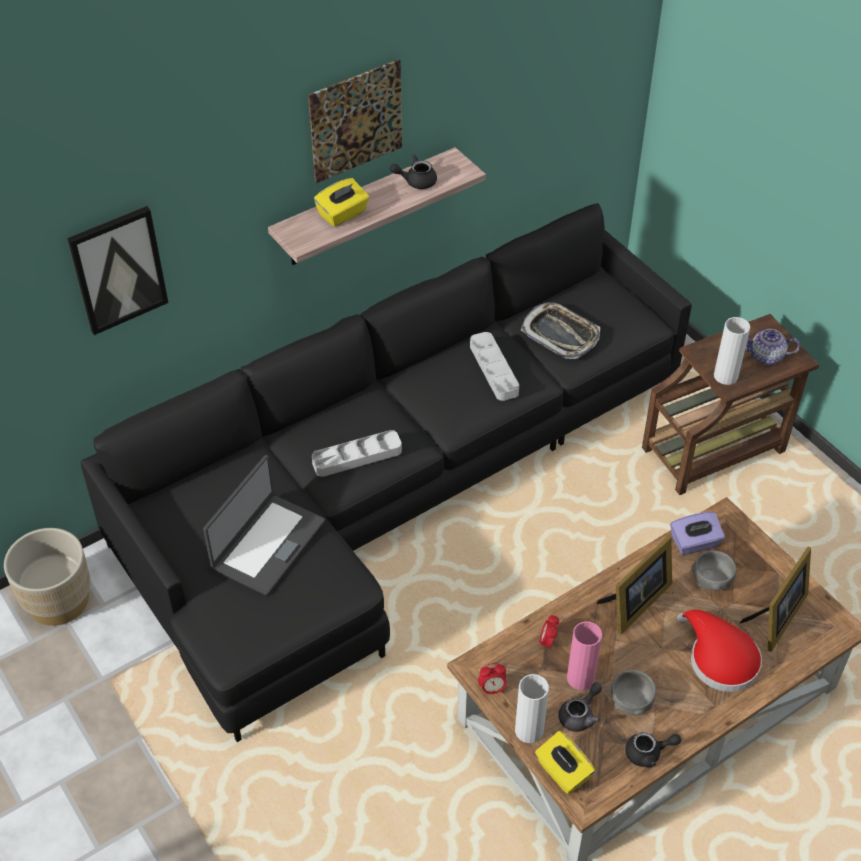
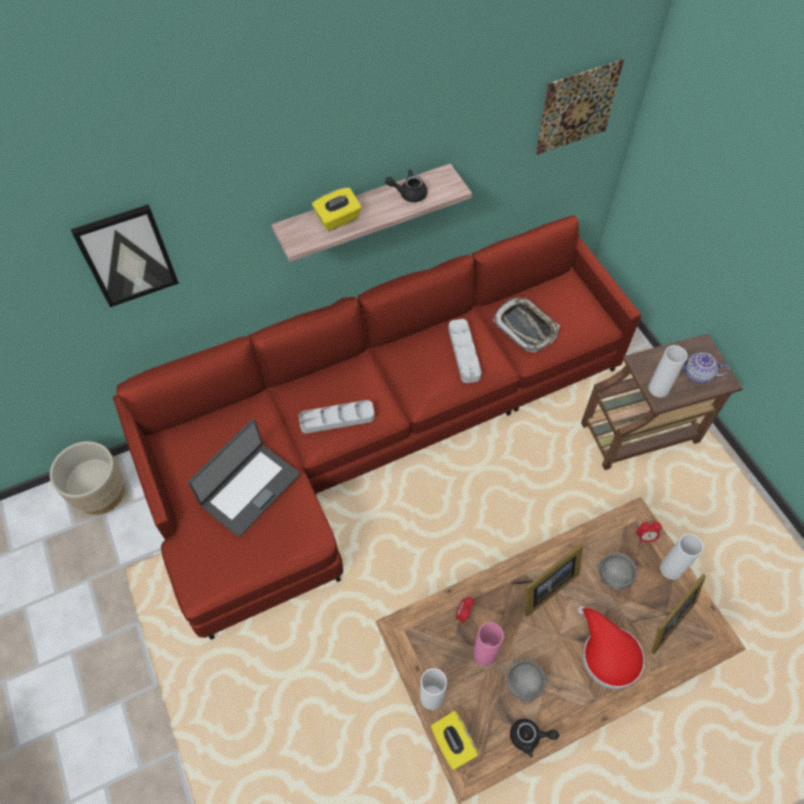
camera: 10 degrees right, 10 degrees up
(356, 121) = (354, 137): picture -> picture (577, 107)
(388, 492) = (370, 434): black sofa -> red sofa
(492, 689) = (408, 652): alarm clock -> alarm clock (645, 537)
(580, 715) = (478, 689): grey teapot -> none
(694, 543) = (605, 537): purple tissue box -> none
(774, 565) = (671, 569): none -> white vase

